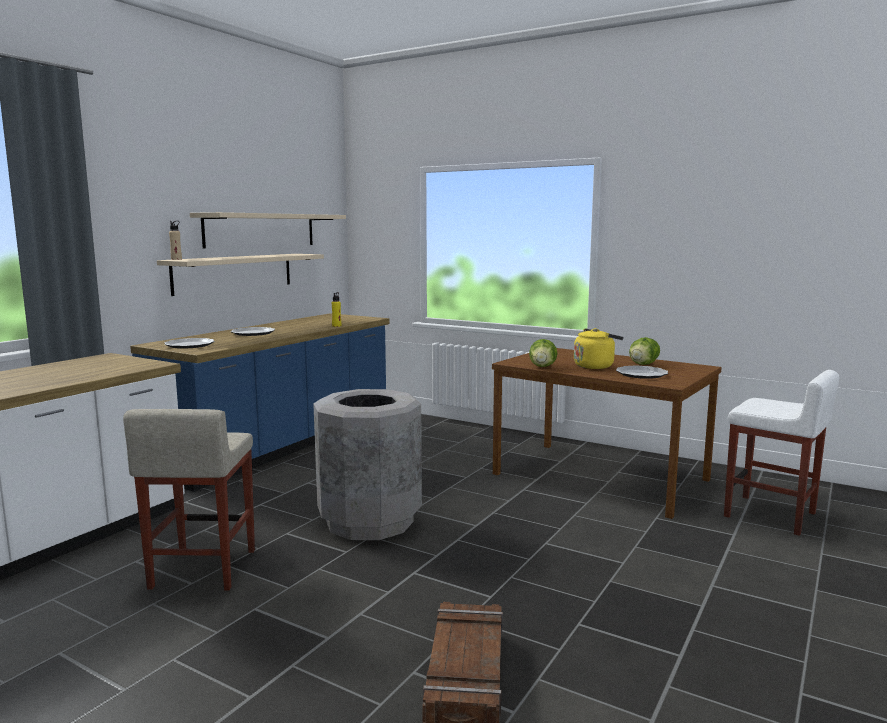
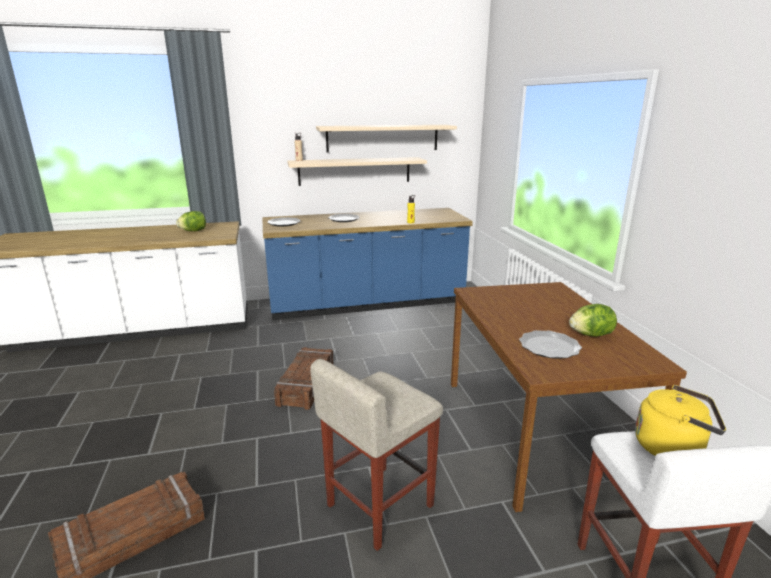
camera: 45 degrees right, 10 degrees up
(203, 569) = (188, 374): beige stool -> beige stool (378, 506)
(369, 521) = (307, 384): grey trash can -> crate
(542, 367) = (482, 305): lettuce -> lettuce (193, 231)
(595, 366) = (533, 320): yellow kettle -> yellow kettle (672, 448)

